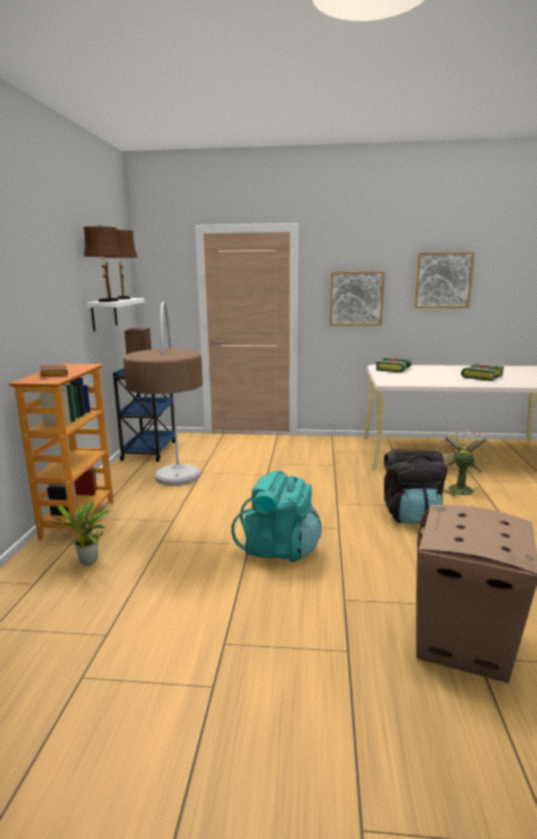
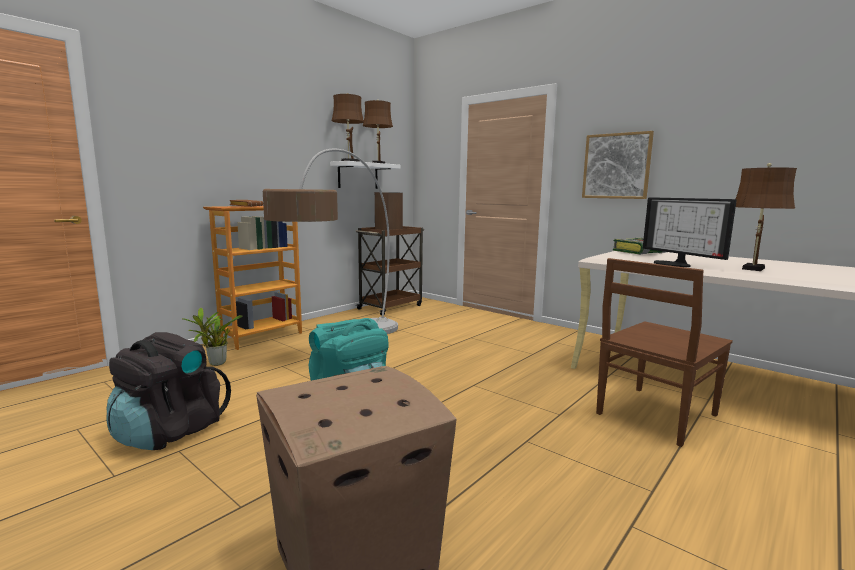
camera: 35 degrees right, 5 degrees down
(150, 450) = (391, 307): blue cart -> brown cart
(411, 515) = (537, 420): black backpack -> black backpack (170, 431)
(440, 379) = (674, 264): none -> monitor
(443, 280) = (739, 138): picture -> none
(458, 488) = (655, 415): green fan -> brown chair
(481, 377) = (752, 269): book -> brown table lamp

